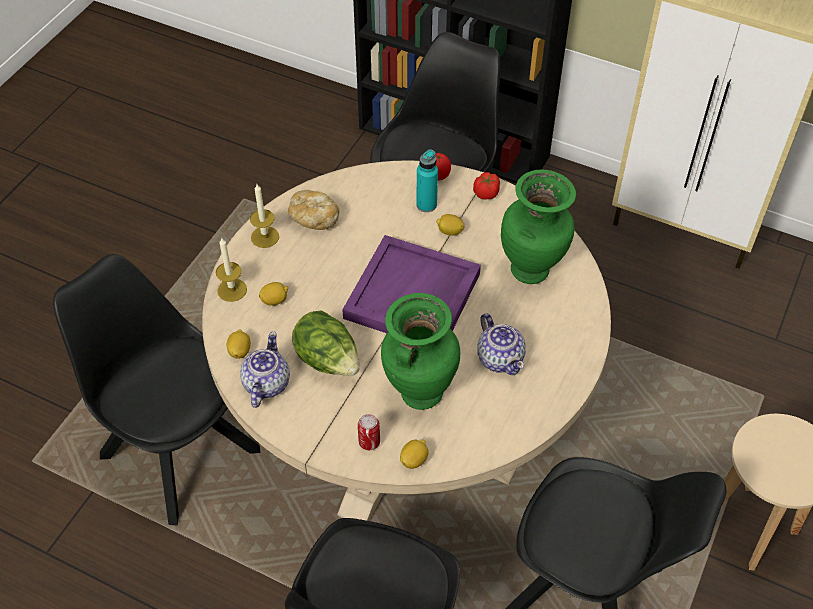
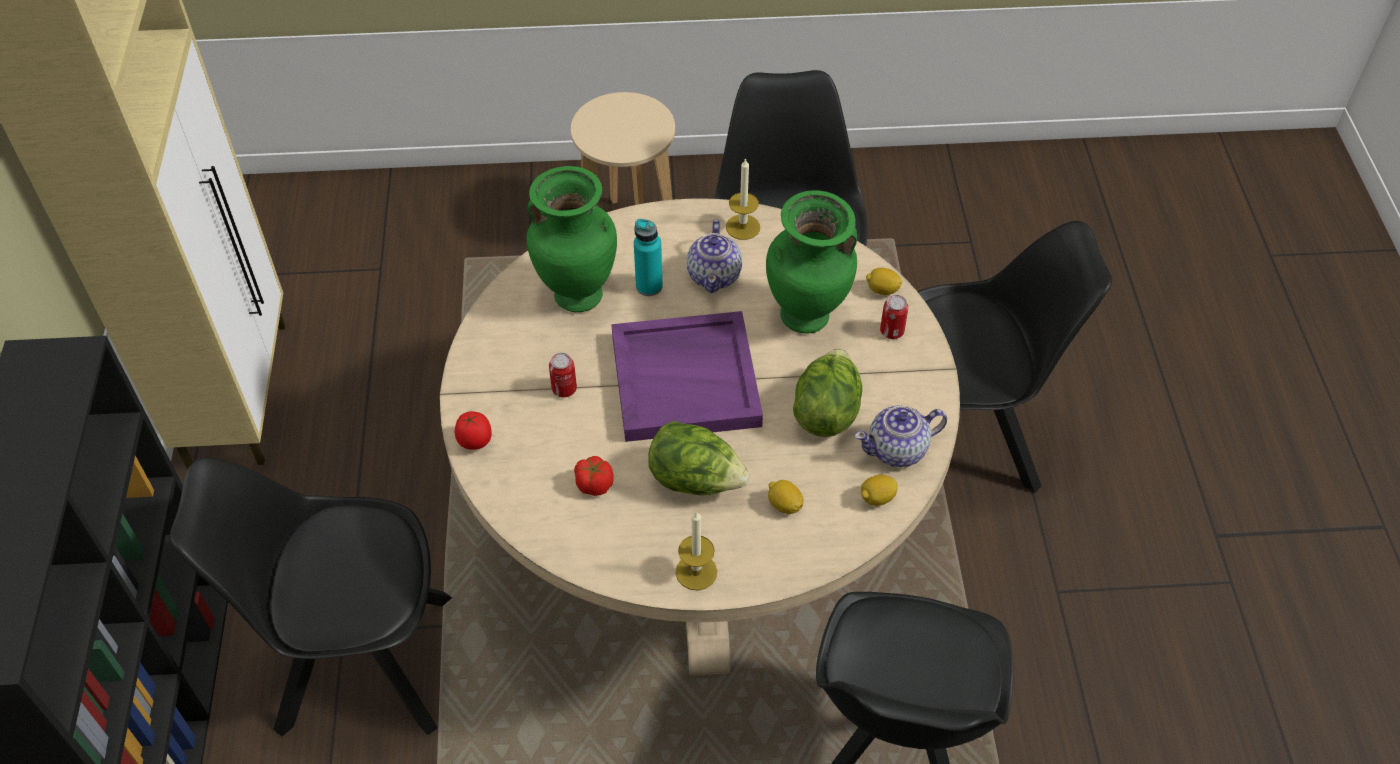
camera: 120 degrees left, 0 degrees up
(232, 290) = (801, 557): candle -> candle (743, 227)
(313, 218) = (630, 536): bread -> none
(328, 265) = (695, 480): none -> lettuce
(426, 205) = (533, 430): turquoise bottle -> turquoise bottle (649, 286)
(450, 231) = (564, 389): lemon -> can
(486, 193) = (477, 381): tomato -> tomato (594, 484)
(500, 358) = (715, 275): teapot -> teapot turned 150 degrees clockwise

